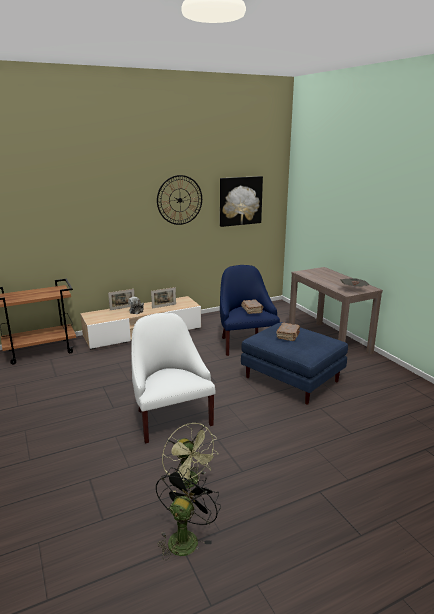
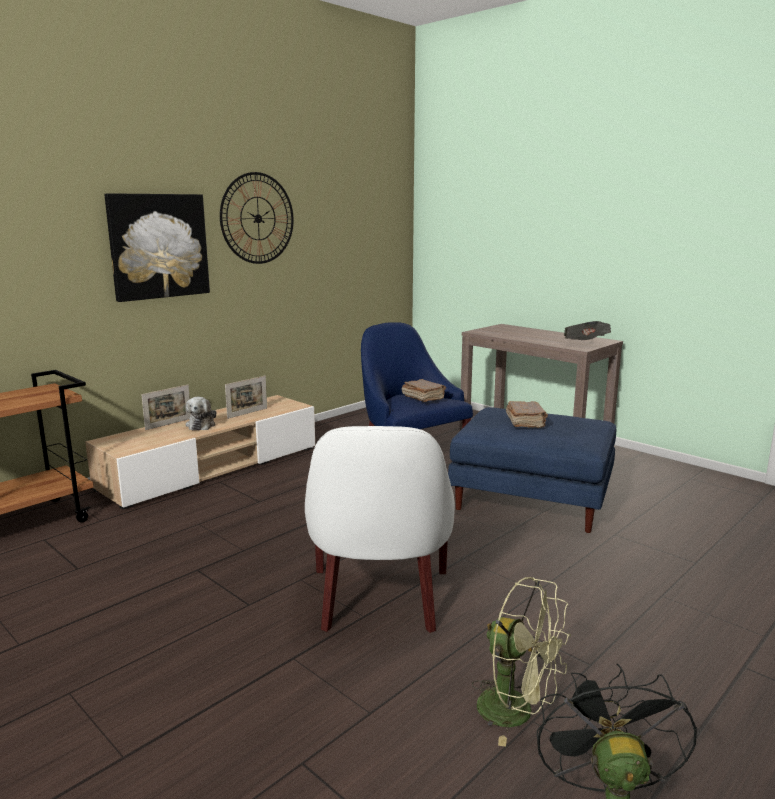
camera: 20 degrees left, 5 degrees down
(170, 418) = (379, 600): white armchair -> white armchair turned 135 degrees counterclockwise
(240, 201) = (349, 225): picture -> picture (158, 246)

